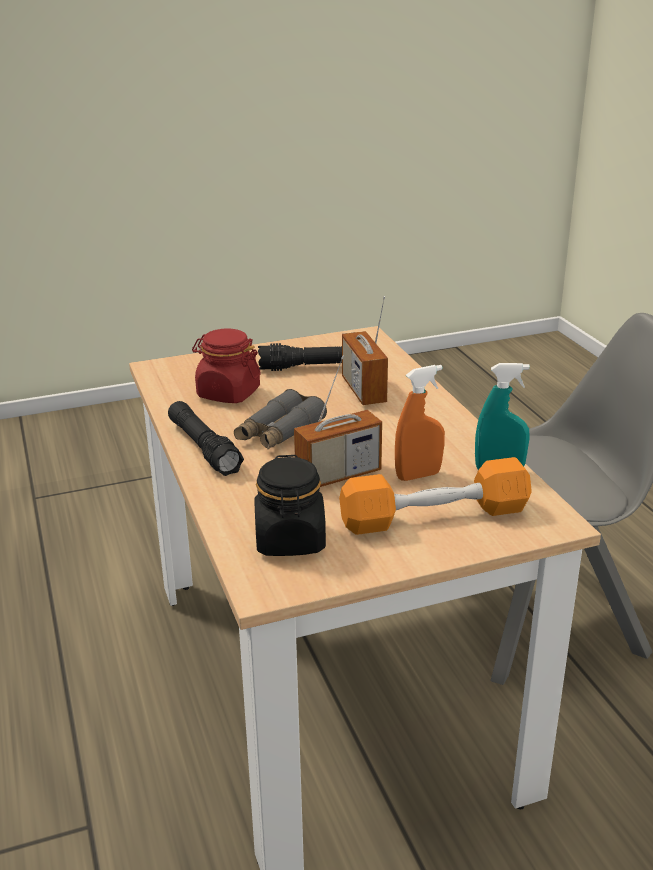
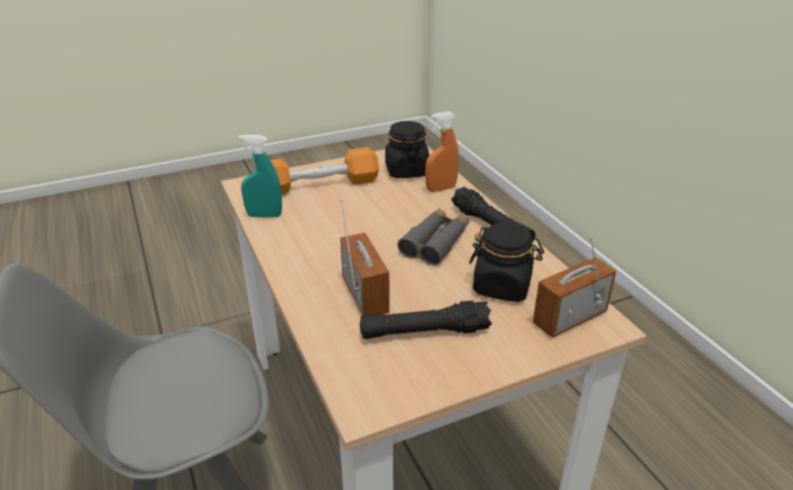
camera: 175 degrees right, 5 degrees up
(228, 393) = (502, 286): red jar -> black jar
(338, 475) = (382, 208): radio -> radio (569, 318)
(418, 475) = (324, 210): orange spray bottle -> orange spray bottle (441, 189)

